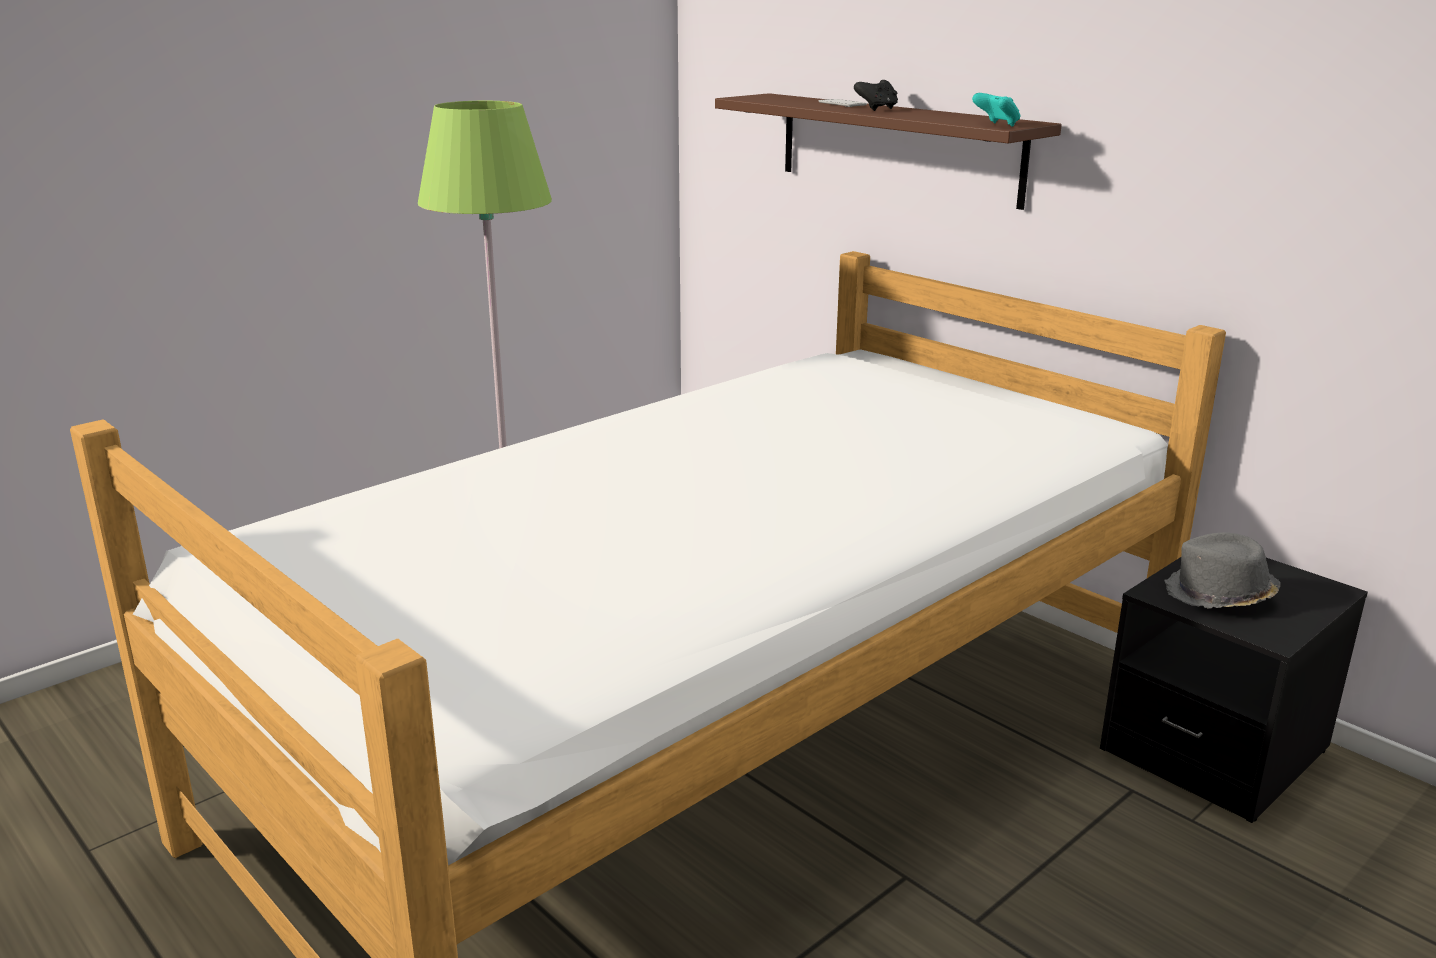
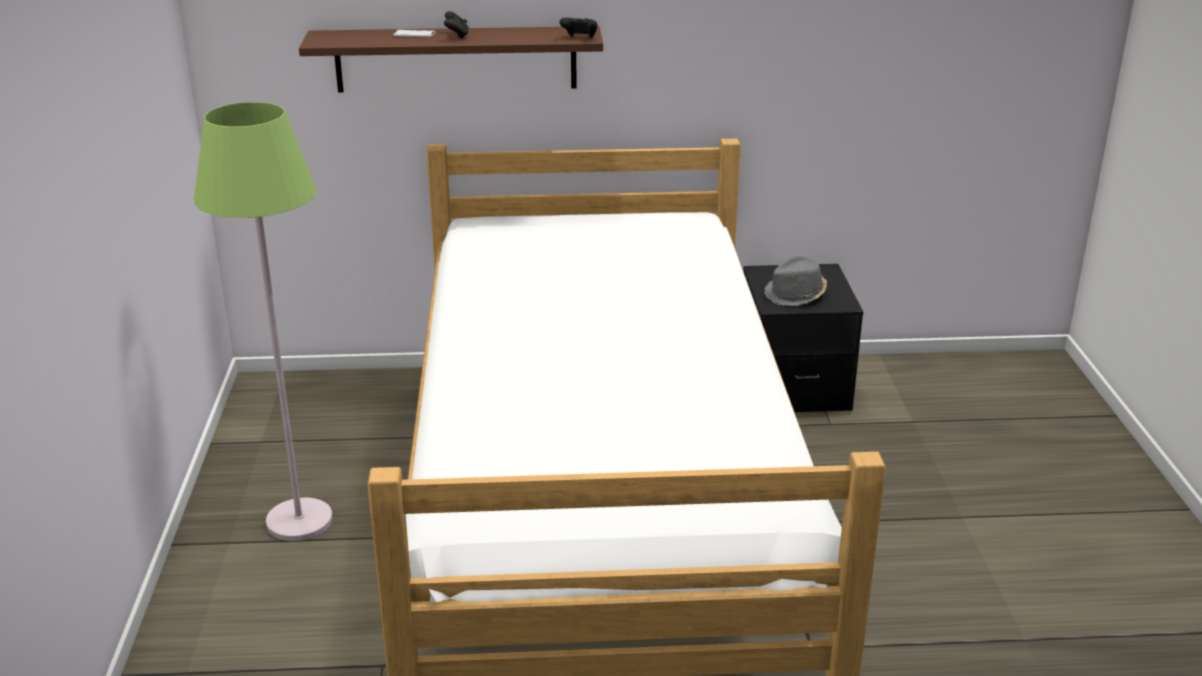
camera: 50 degrees left, 5 degrees up
(997, 125) = (580, 38): turquoise game controller -> black game controller

